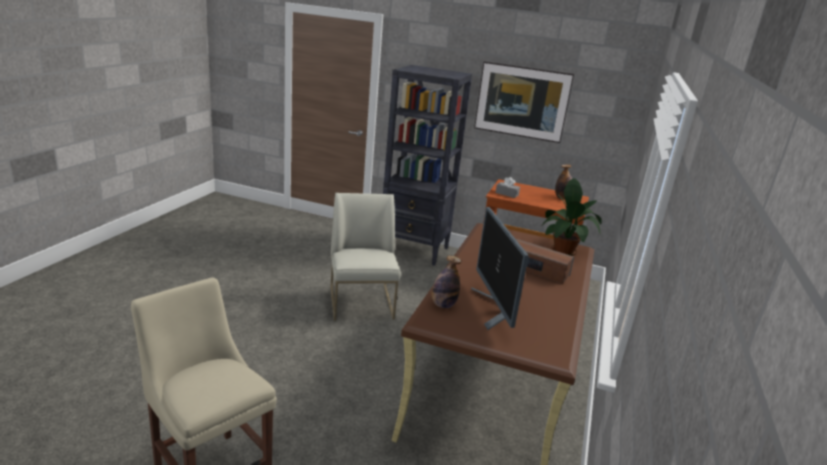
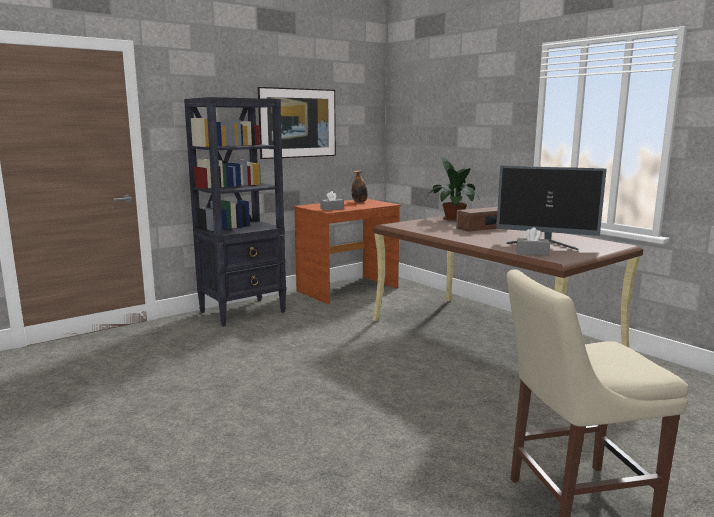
camera: 55 degrees left, 10 degrees down
(362, 303) = (317, 357): white chair -> none
(443, 305) = (532, 253): bottle -> grey tissue box

